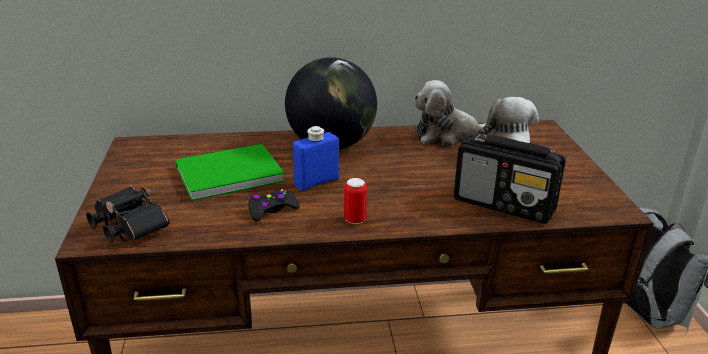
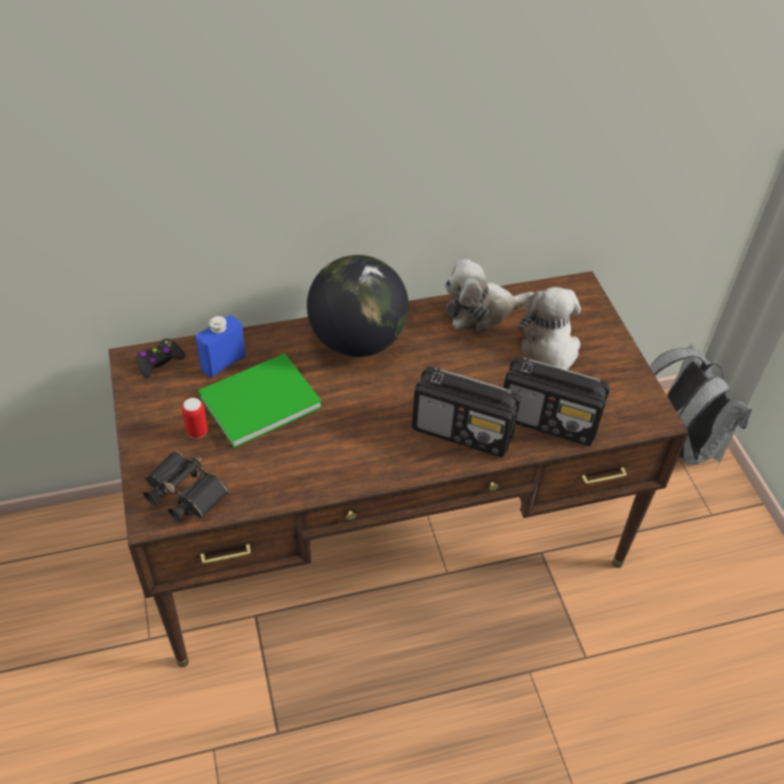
camera: 10 degrees left, 20 degrees up
(272, 210) = (320, 453): black game controller -> black game controller (159, 362)
(316, 182) = (355, 405): blue bottle -> blue bottle (223, 363)
(355, 220) = (406, 459): can -> can (197, 431)
(416, 206) = (463, 432): none -> radio

